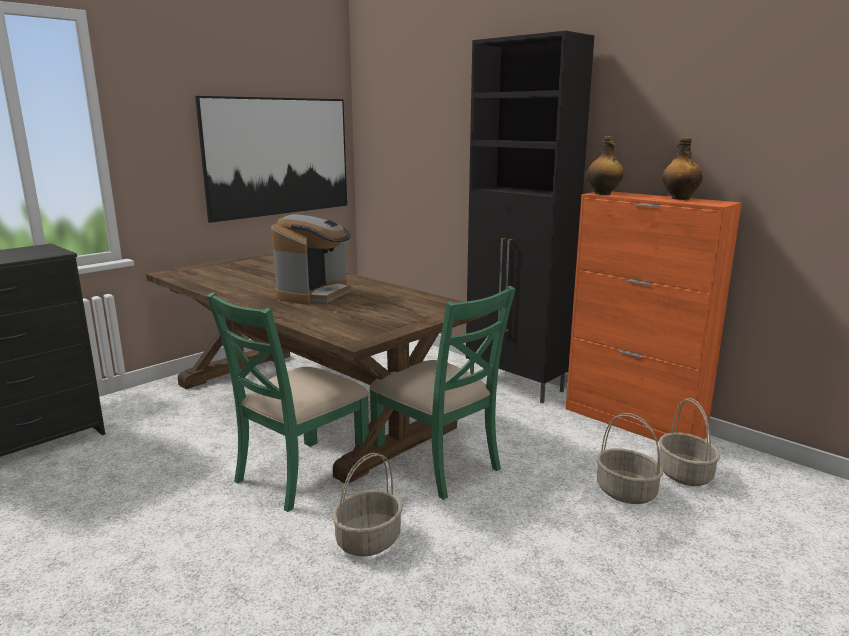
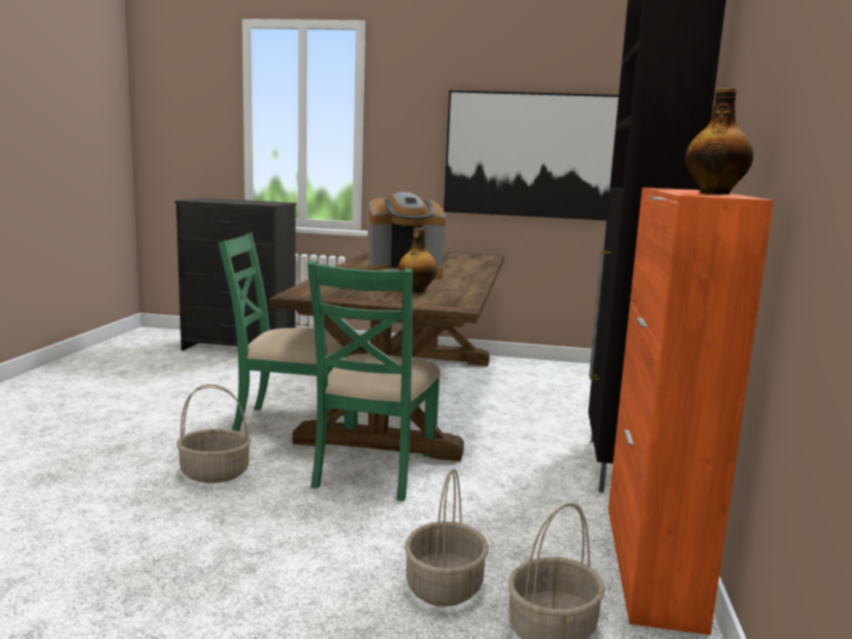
camera: 55 degrees right, 5 degrees down
(603, 194) = (665, 188): bottle -> bottle (416, 290)

